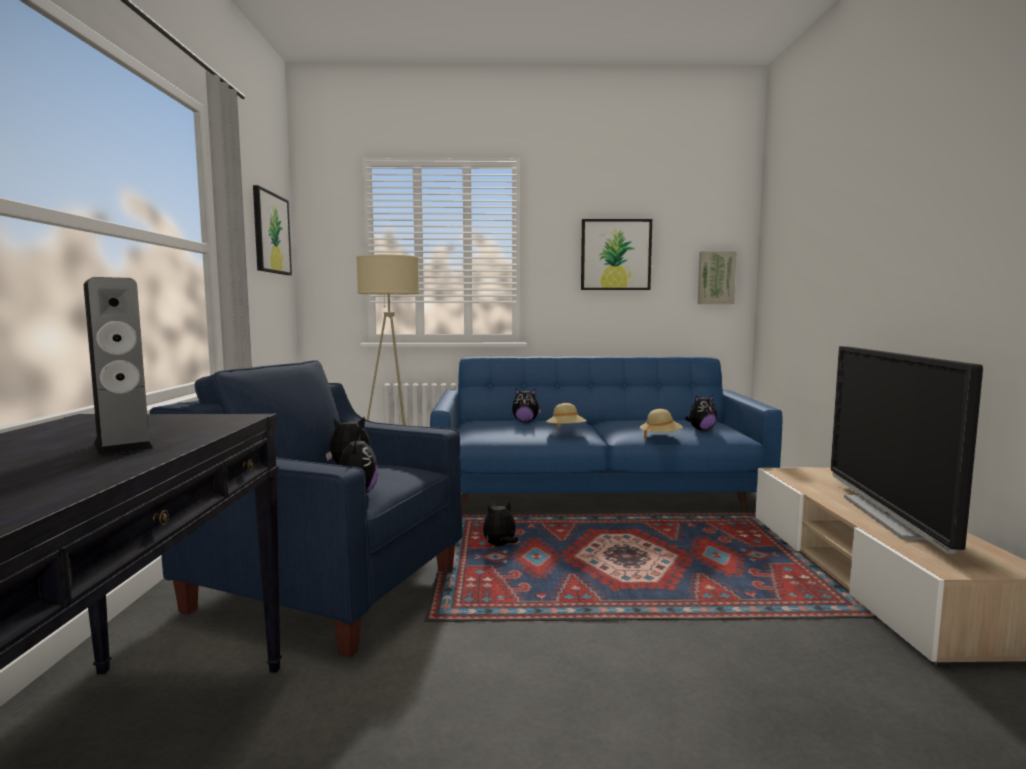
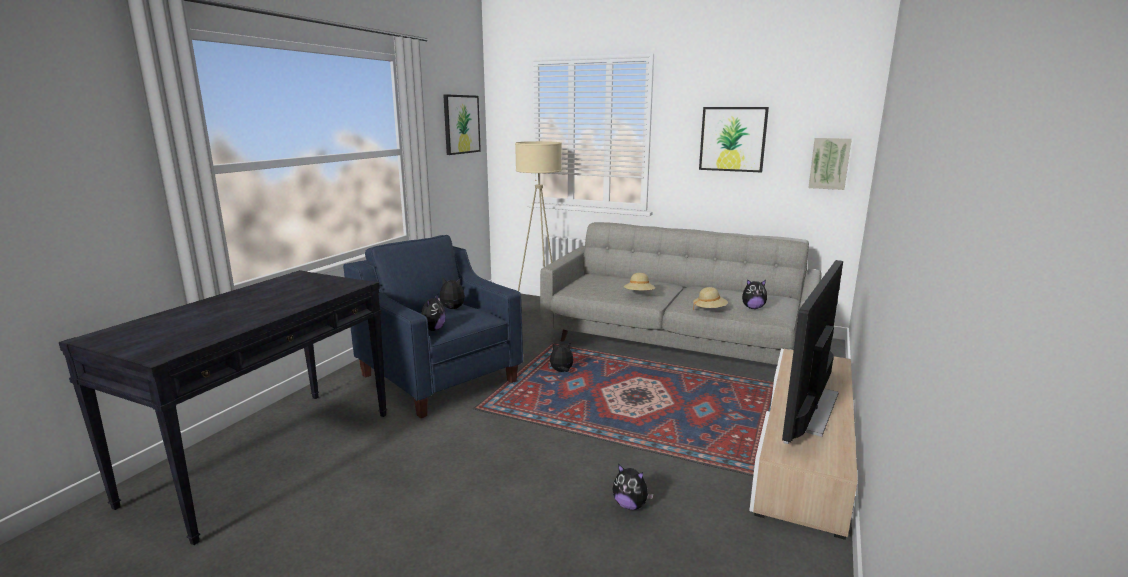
camera: 25 degrees right, 10 degrees up
(123, 446) = (289, 300): speaker -> none
(525, 421) = (622, 280): plush toy -> plush toy (630, 505)
(594, 491) = (675, 342): blue sofa -> grey sofa

